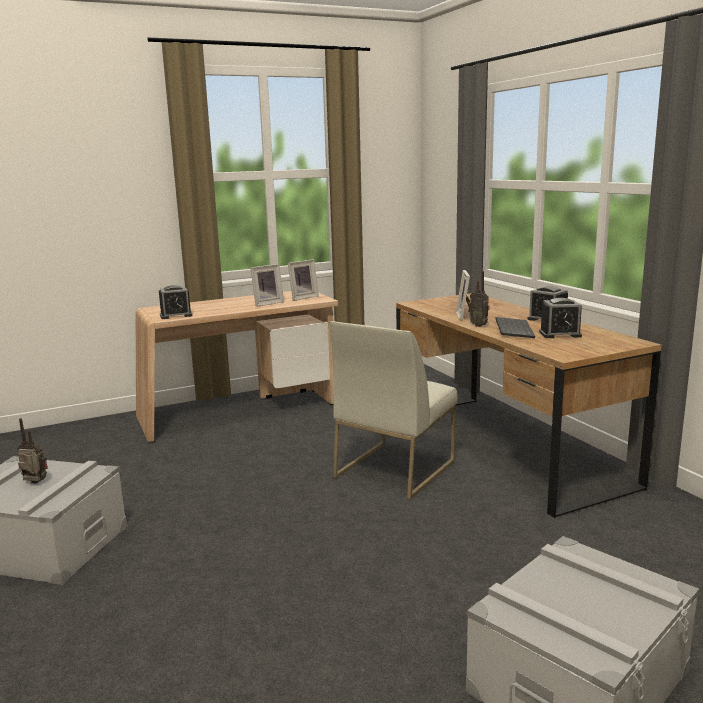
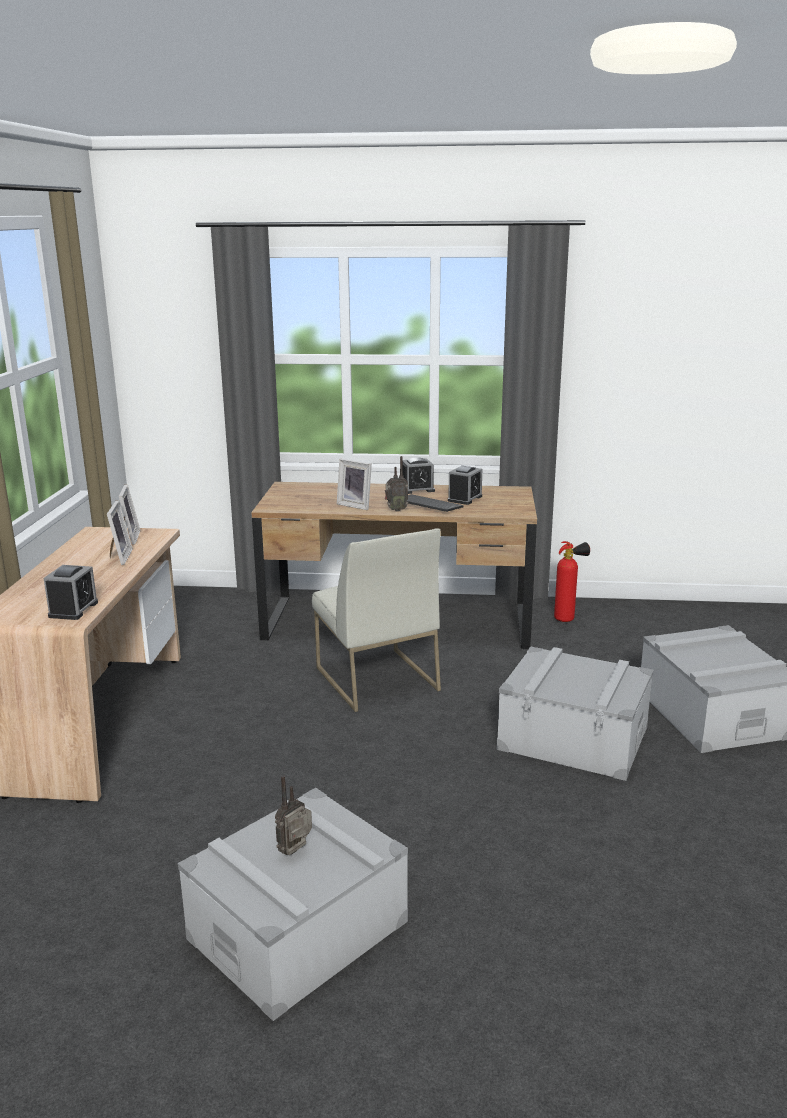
camera: 60 degrees left, 5 degrees up
(402, 590) = (573, 738): none -> grey storage box
(661, 520) = (568, 619): none -> fire extinguisher

